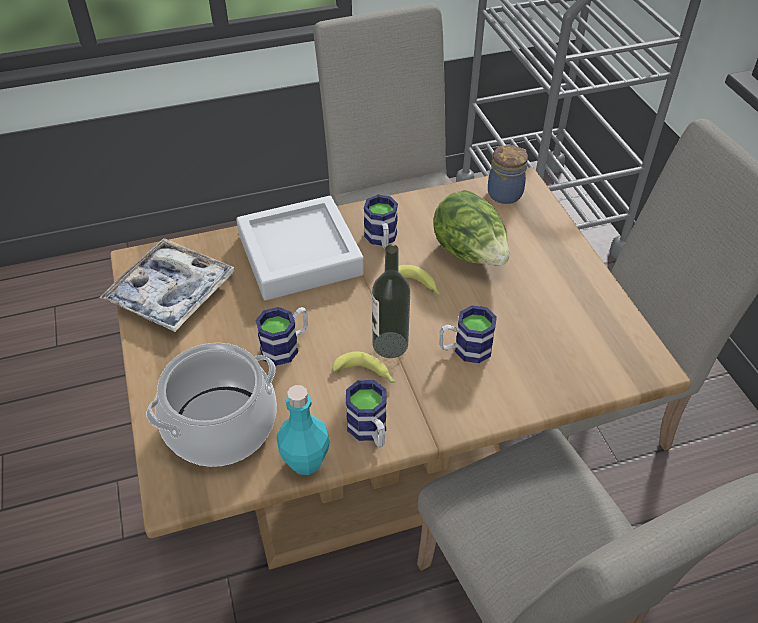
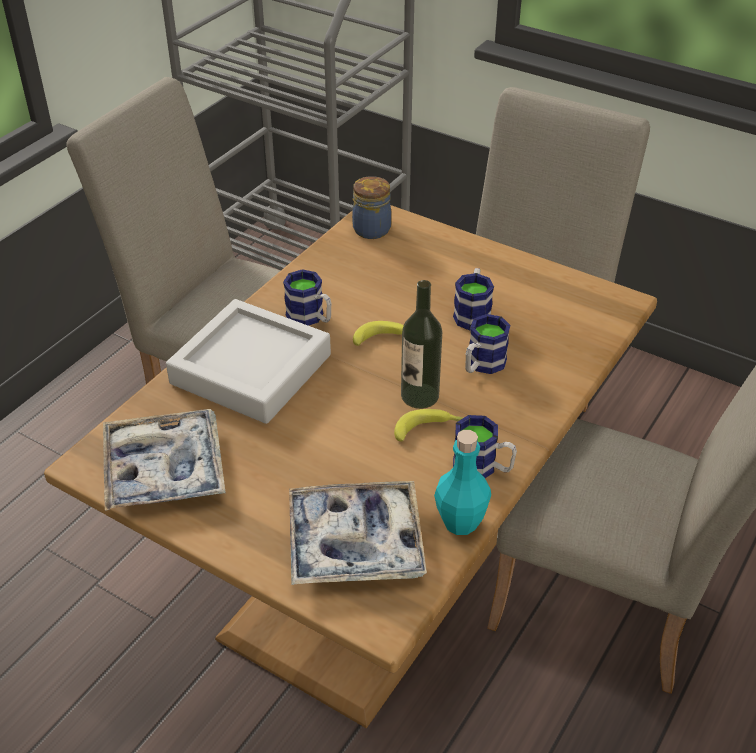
camera: 40 degrees left, 5 degrees down
(221, 425) = (355, 542): cooking pot -> tray
(286, 346) = (333, 448): mug -> mug (472, 313)
(470, 254) = (399, 291): lettuce -> none

